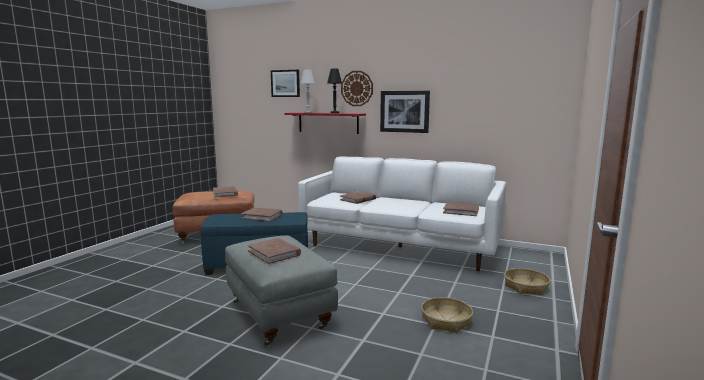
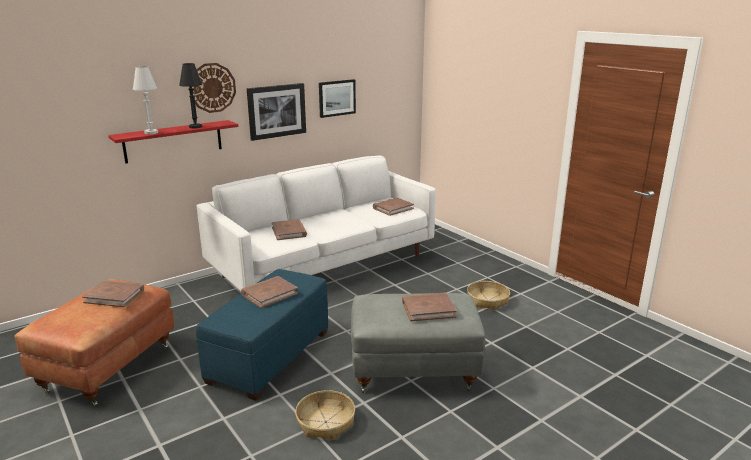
camera: 60 degrees left, 10 degrees up
(285, 83) = (86, 89): picture -> picture (336, 98)
(526, 287) = (461, 253): basket -> basket (326, 422)

